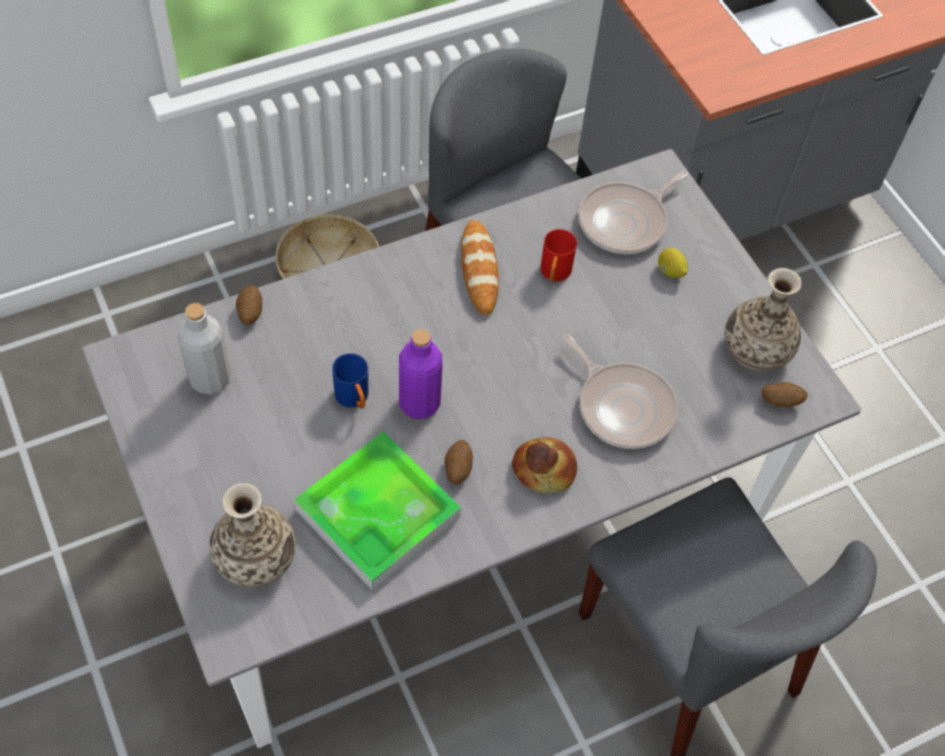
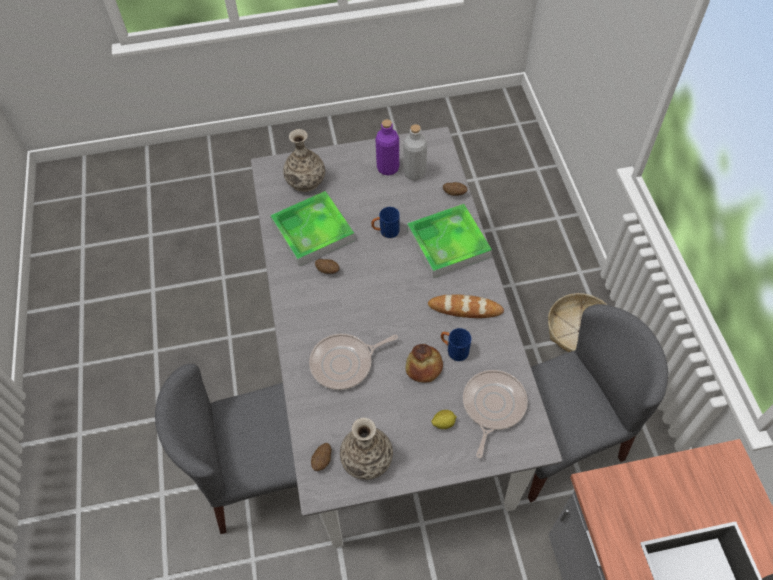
camera: 110 degrees right, 0 degrees up
(360, 307) = (448, 243): none -> tray
(419, 403) = (375, 260): purple bottle -> purple bottle (388, 168)
(544, 469) = (315, 312): bread -> bread (424, 367)
(554, 274) = (454, 350): red mug -> blue mug
(626, 222) = (492, 406): frying pan -> frying pan turned 45 degrees clockwise

